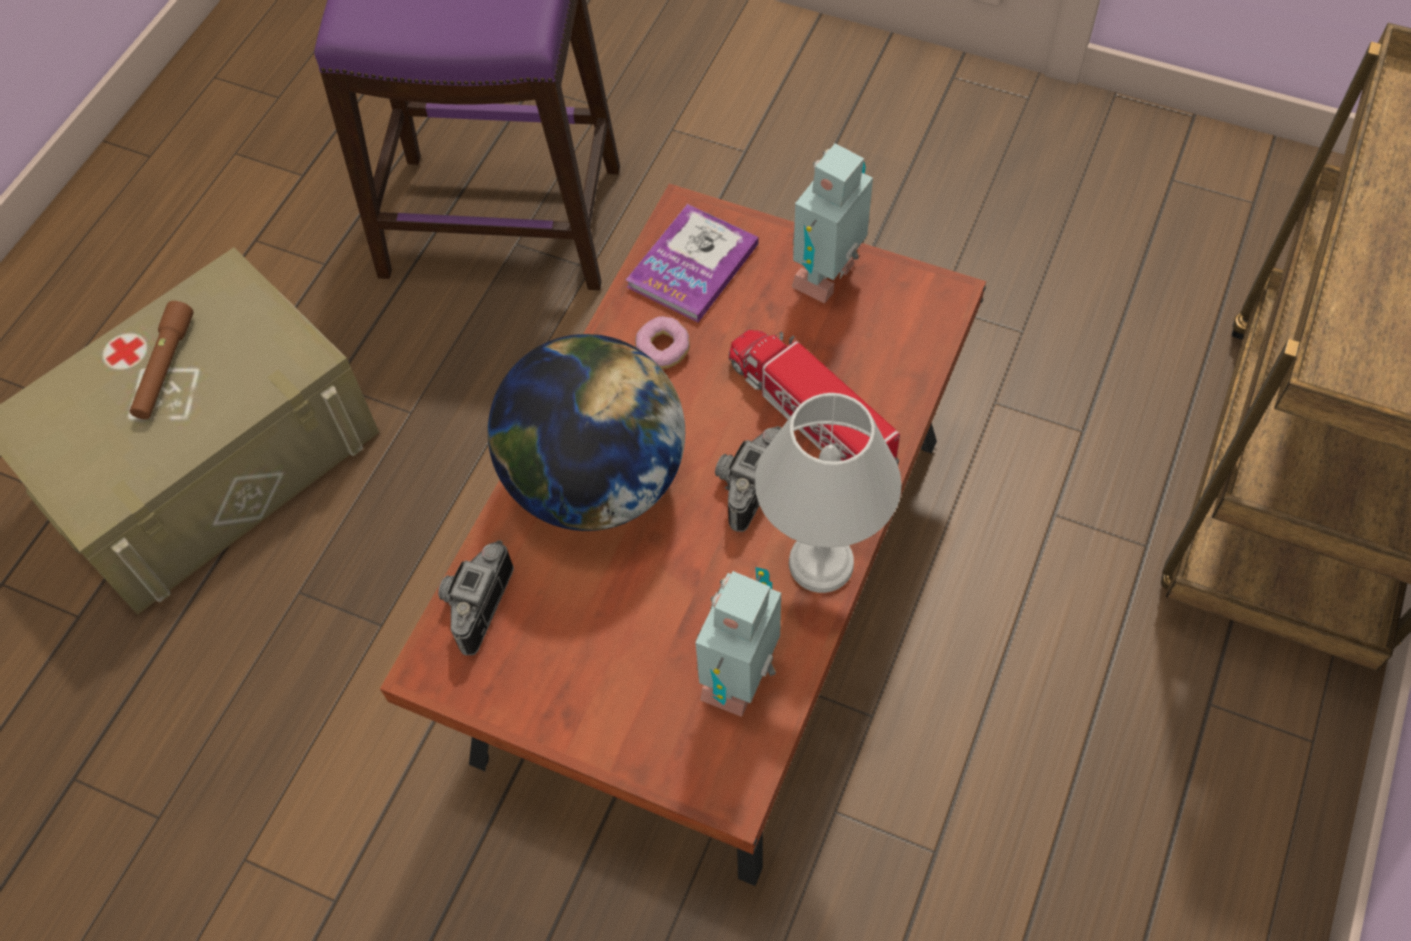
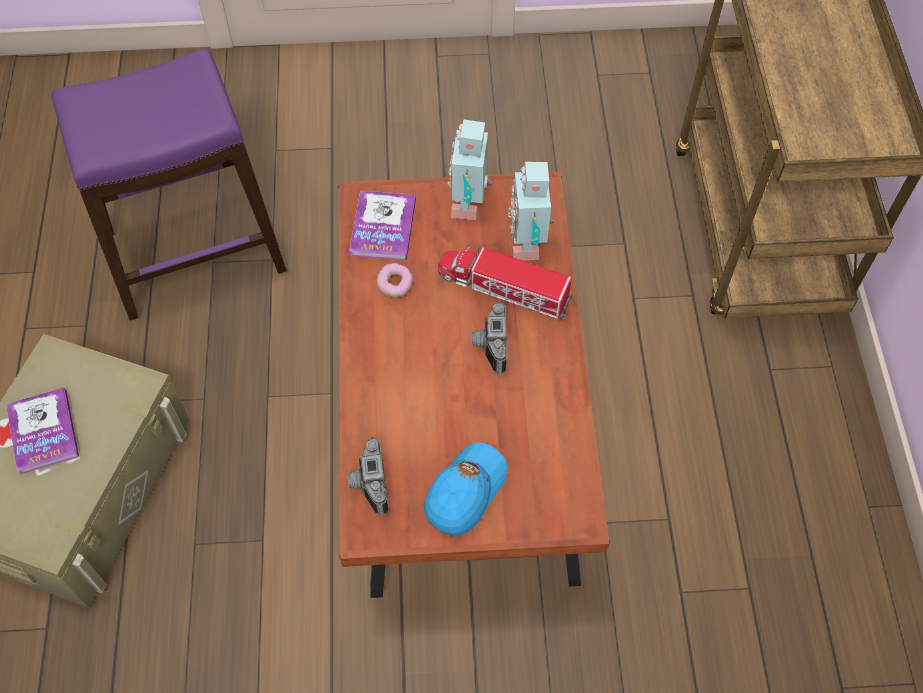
camera: 30 degrees left, 0 degrees up
(165, 368) = (43, 431): brown flashlight -> book
(593, 675) = (465, 492): none -> blue cap
(596, 481) = (400, 379): globe -> none
(742, 679) = (552, 456): toy robot -> toy robot (528, 243)
(821, 560) = (558, 369): white table lamp -> none

